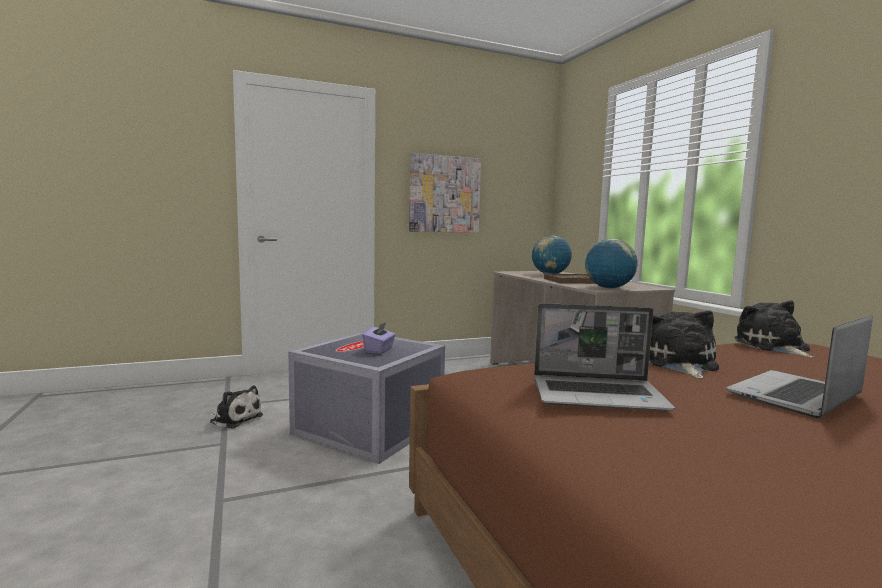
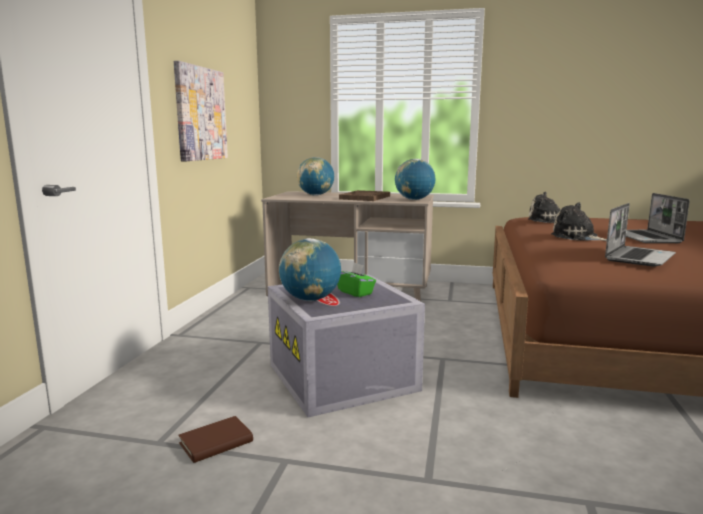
camera: 55 degrees left, 5 degrees up
(235, 419) = (216, 443): plush toy -> brown book
(342, 344) = (310, 299): none -> globe
(379, 350) = (355, 292): purple tissue box -> green tissue box

